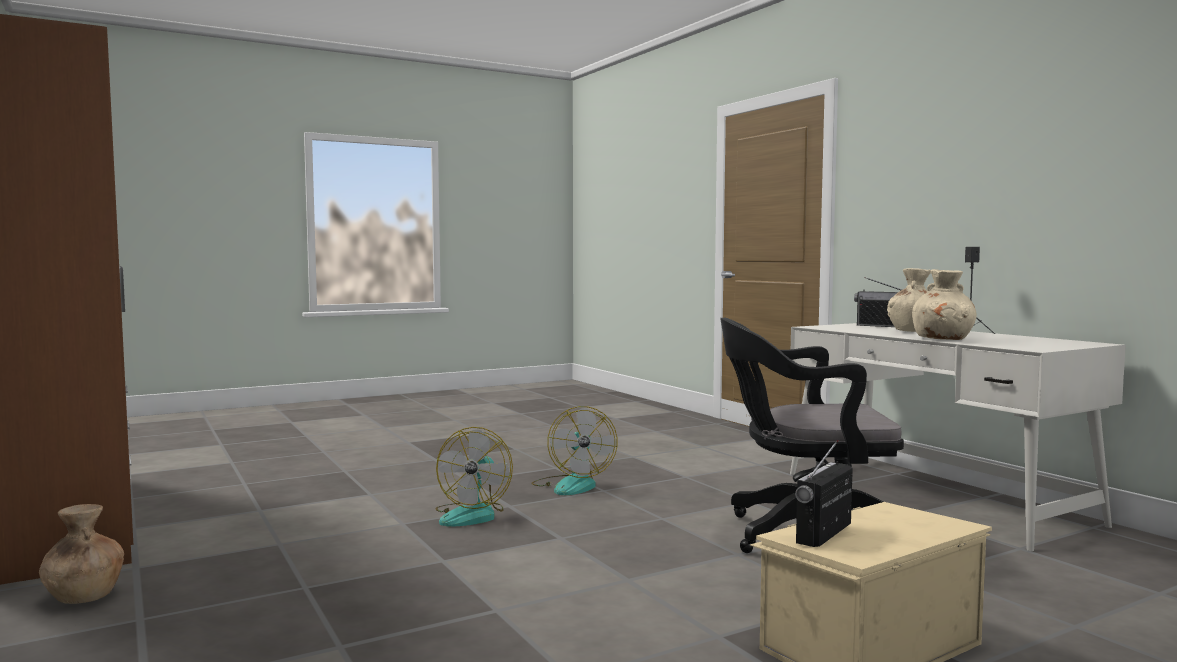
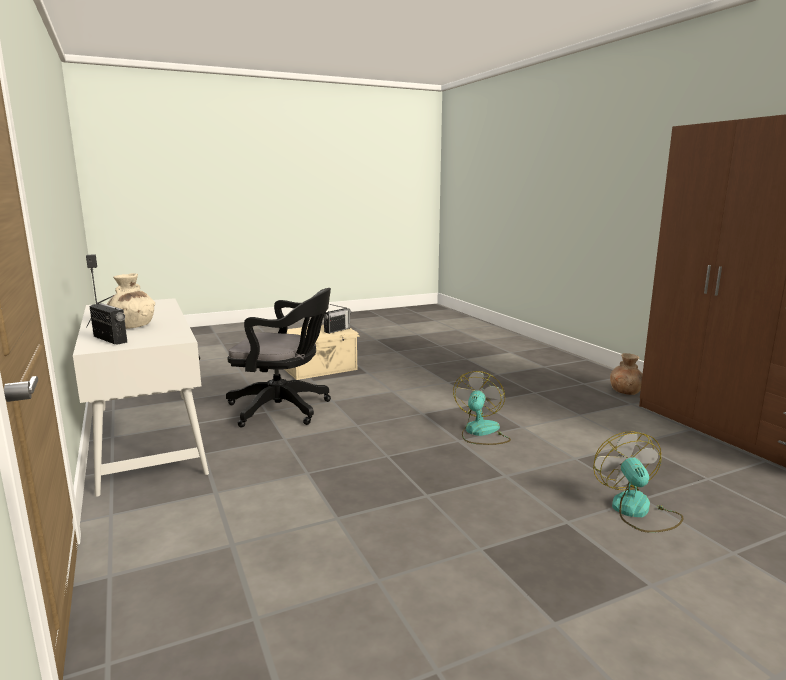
camera: 175 degrees left, 10 degrees up
(572, 485) = (411, 464): fan -> fan (637, 511)
(943, 339) = (165, 312): beige vase -> none

